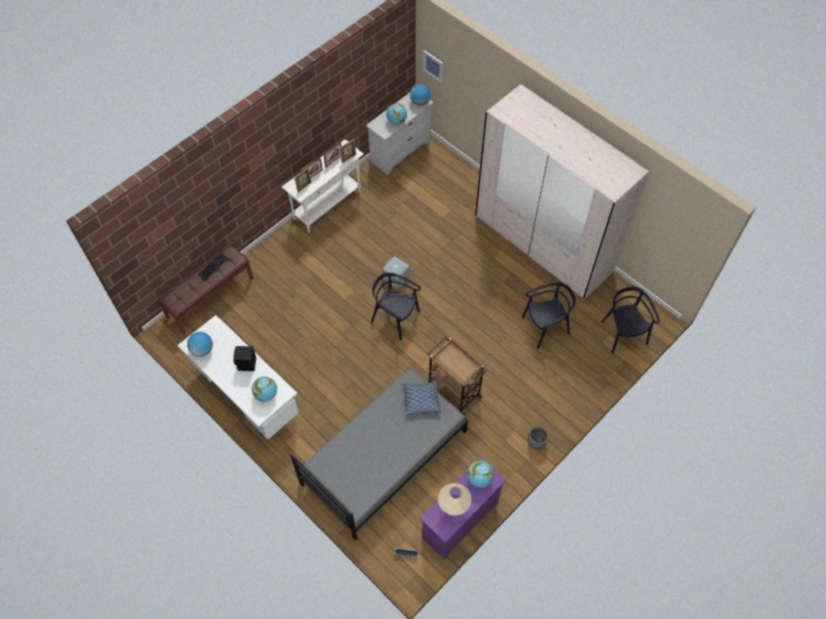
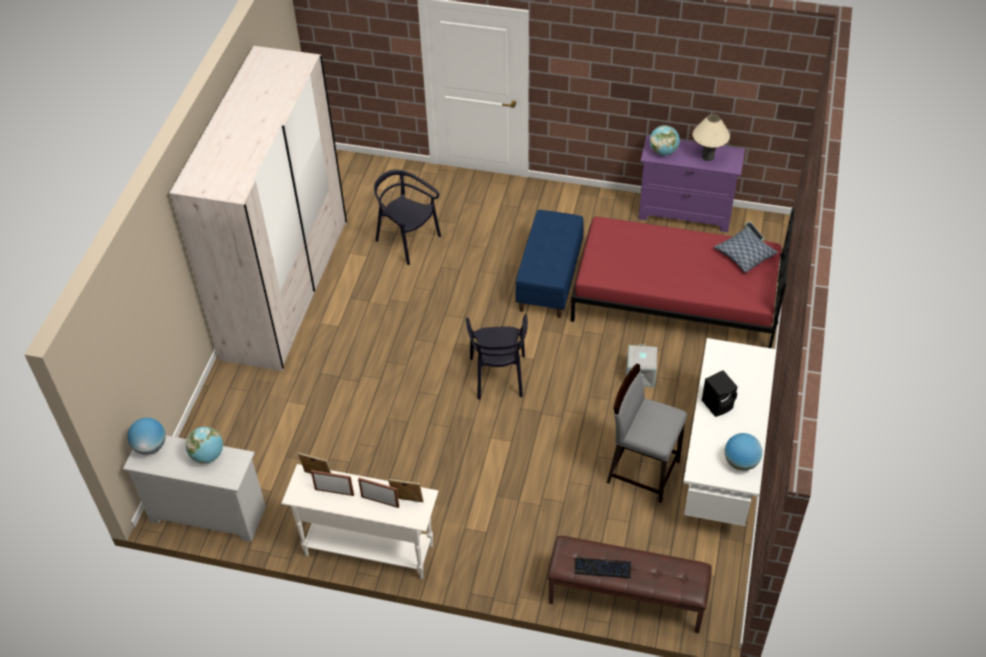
camera: 120 degrees left, 10 degrees down
(266, 394) = (735, 363): globe -> none
(274, 352) = (642, 471): none -> grey stool
(384, 457) = (676, 300): grey bed -> red bed
(395, 278) = (438, 405): grey storage box -> grey storage box (641, 375)
(421, 400) = (607, 255): pillow -> pillow (744, 255)
(433, 66) = (112, 392): picture -> none
(454, 391) = (550, 280): brown cart -> blue bench
(536, 442) = (554, 194): grey planter -> none
(622, 334) = (370, 179): black chair -> none

